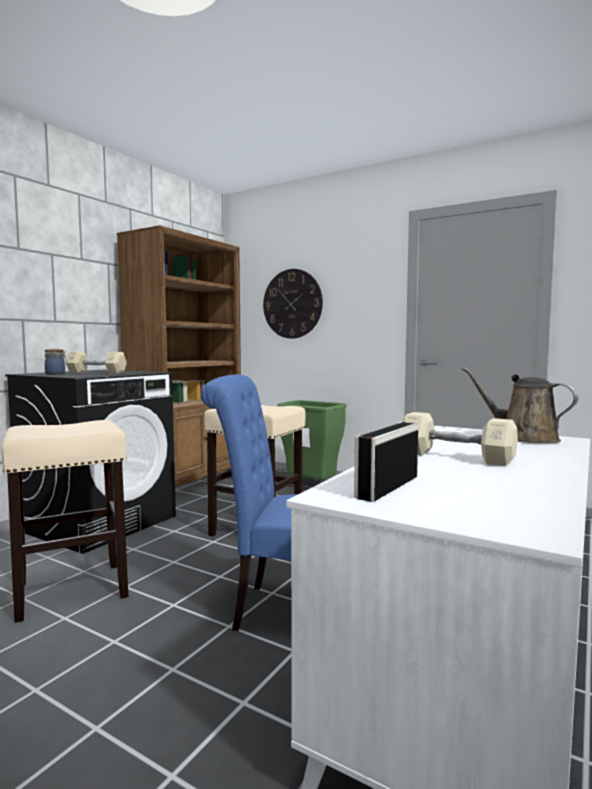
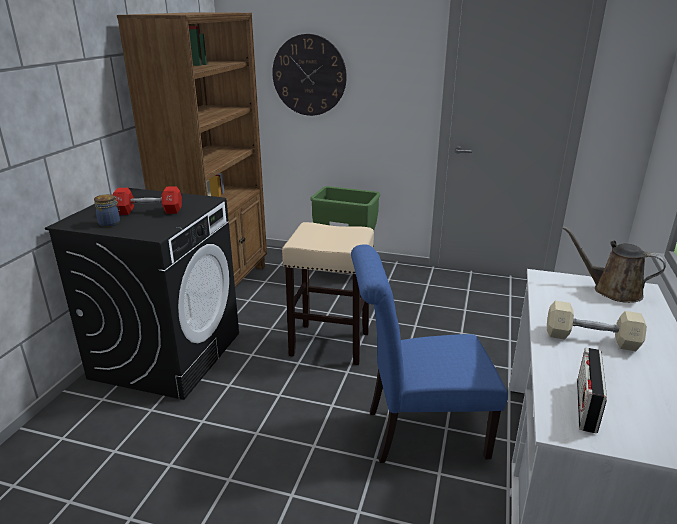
camera: 15 degrees left, 20 degrees up
(73, 590) = (210, 446): beige stool -> none
(96, 373) = (149, 211): beige dumbbell -> red dumbbell

